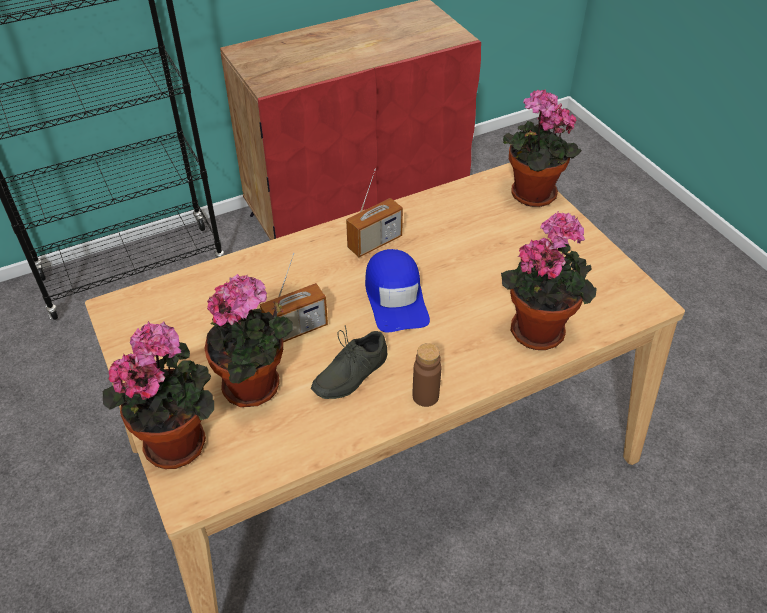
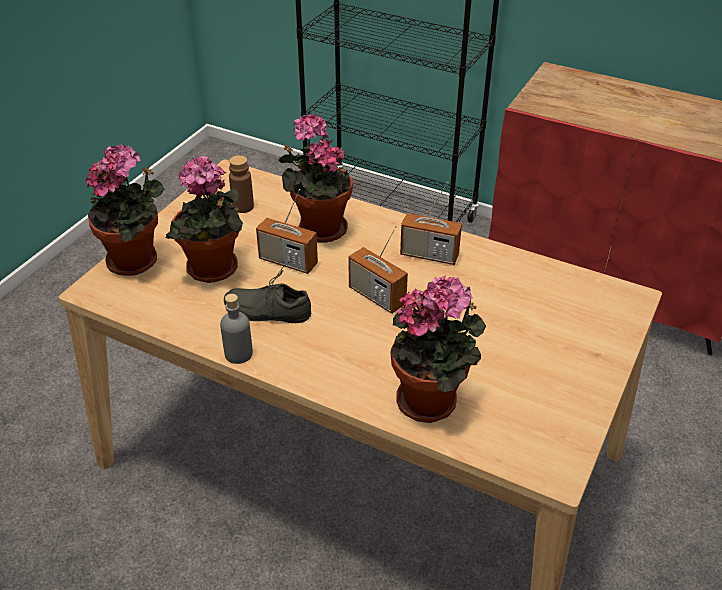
camera: 55 degrees right, 5 degrees down
(388, 420) = (238, 354): none -> grey bottle
(396, 297) = (377, 296): blue cap -> radio
(425, 396) = (282, 363): brown bottle -> brown bottle (243, 207)
(529, 196) = (610, 319): potted plant -> potted plant (318, 228)

